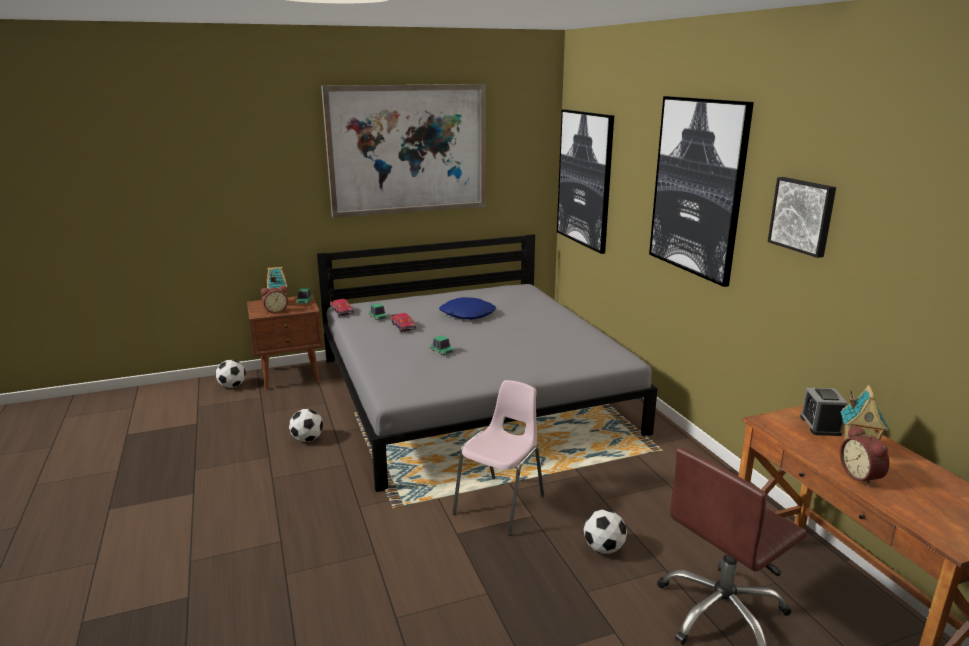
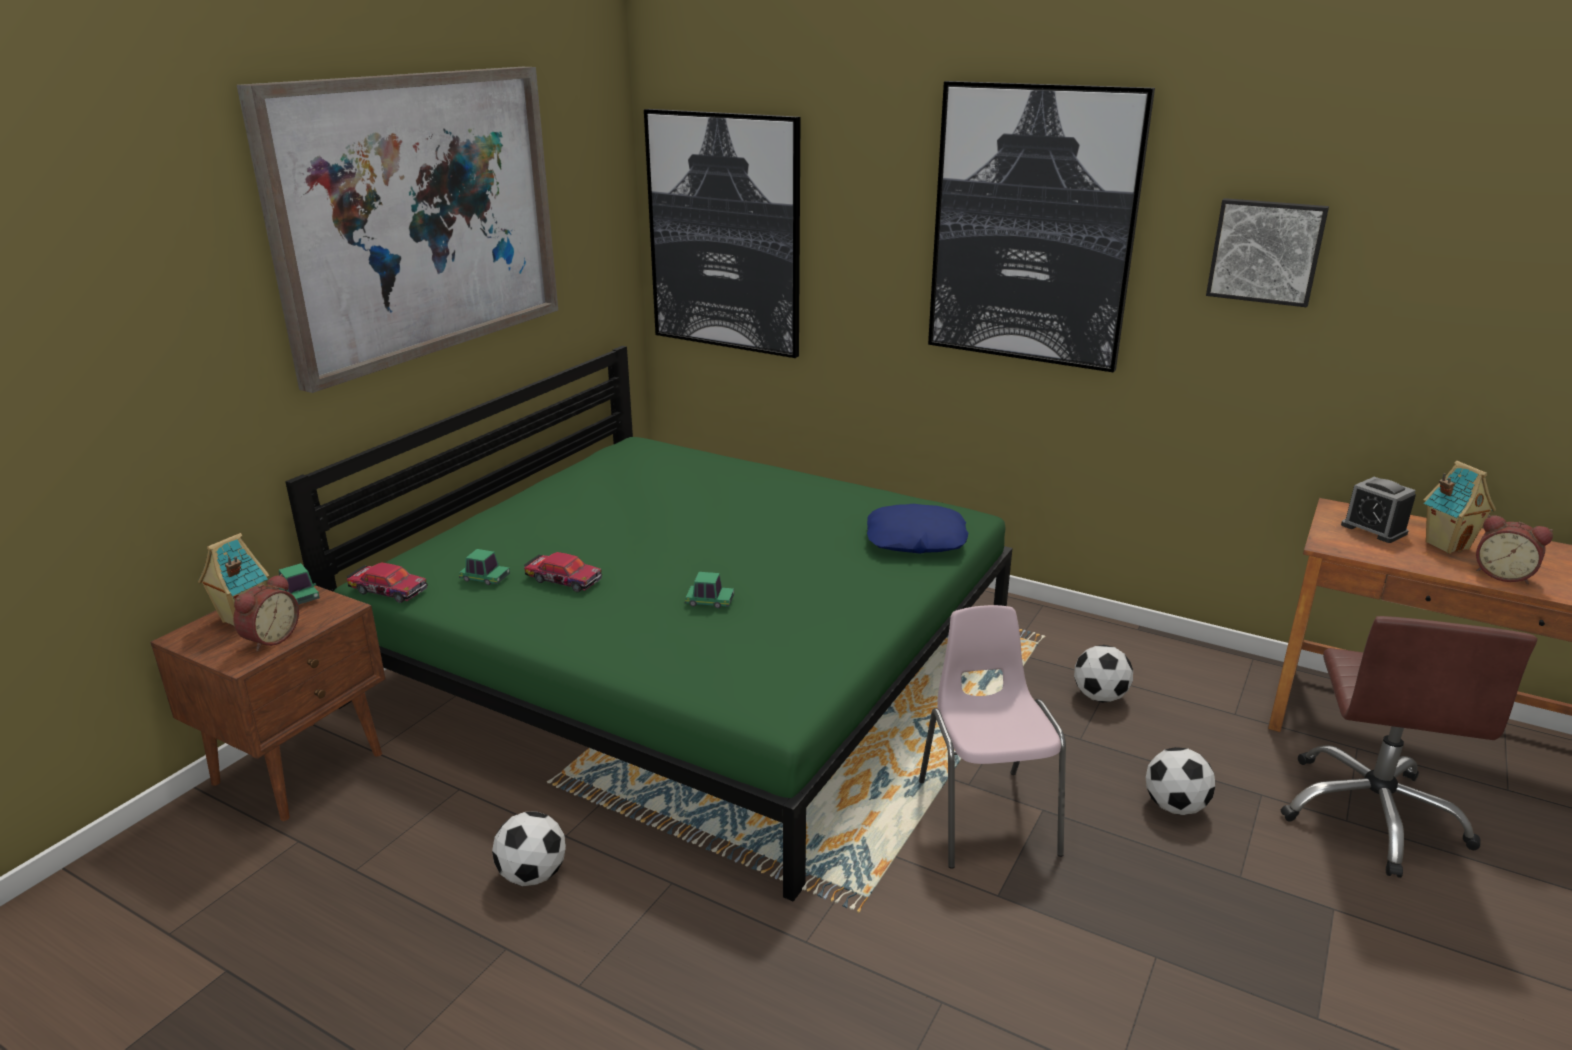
camera: 40 degrees left, 5 degrees up
(232, 386) = (189, 849): football -> football (1099, 697)
(467, 314) = (633, 520): blue pillow -> blue pillow (915, 540)
(471, 393) = (691, 659): grey bed -> green bed

